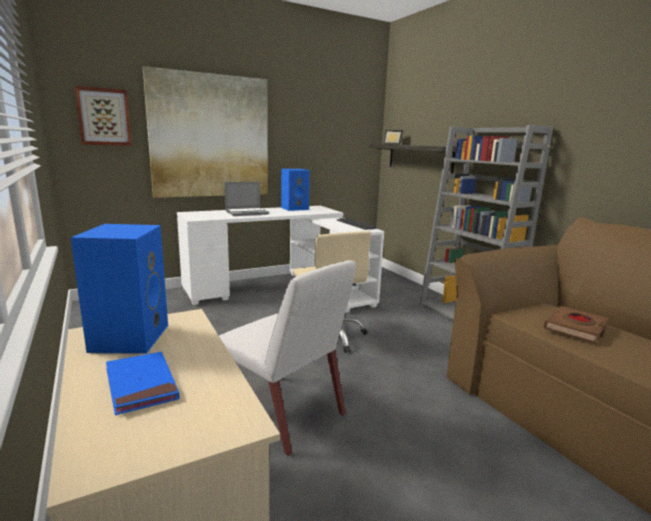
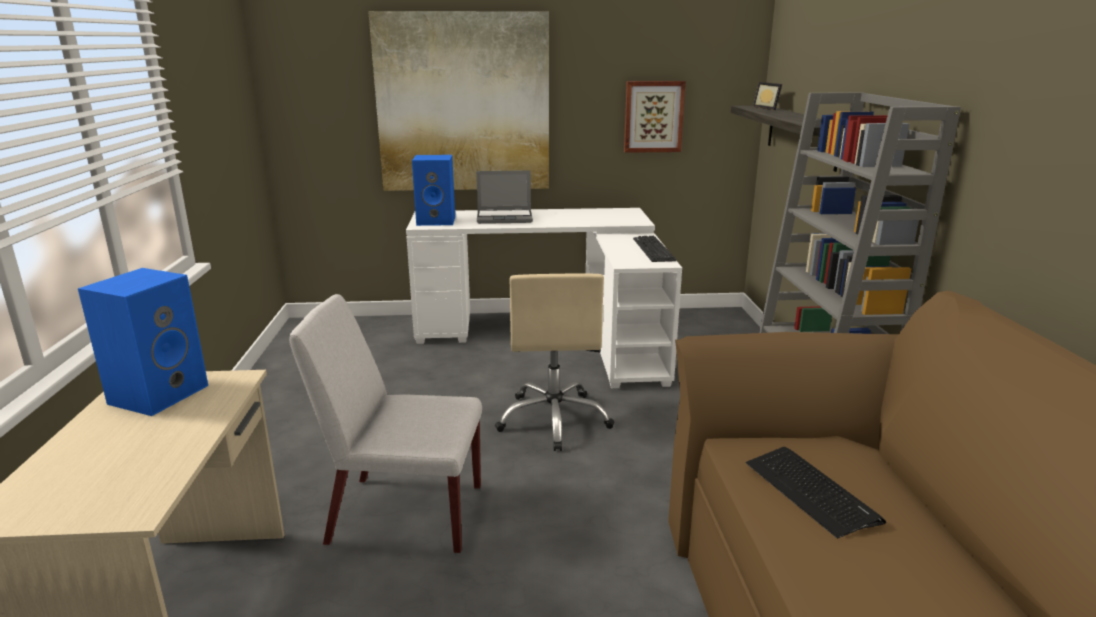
camera: 25 degrees right, 5 degrees up
(104, 117) = (323, 83): picture -> picture (653, 116)
(141, 385) = (108, 450): blue book -> none
(283, 412) = (404, 514): white chair -> white chair turned 120 degrees clockwise
(295, 208) = (588, 212): blue speaker -> blue speaker (437, 221)
(576, 328) = (810, 491): brown book -> keyboard

